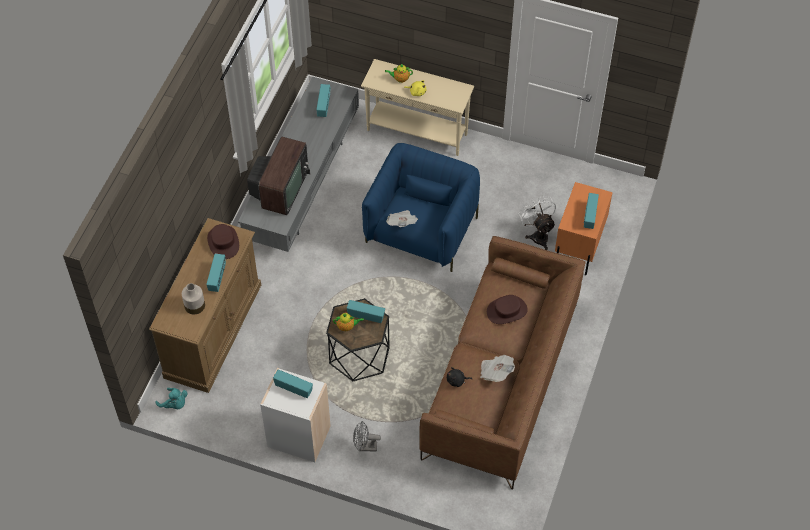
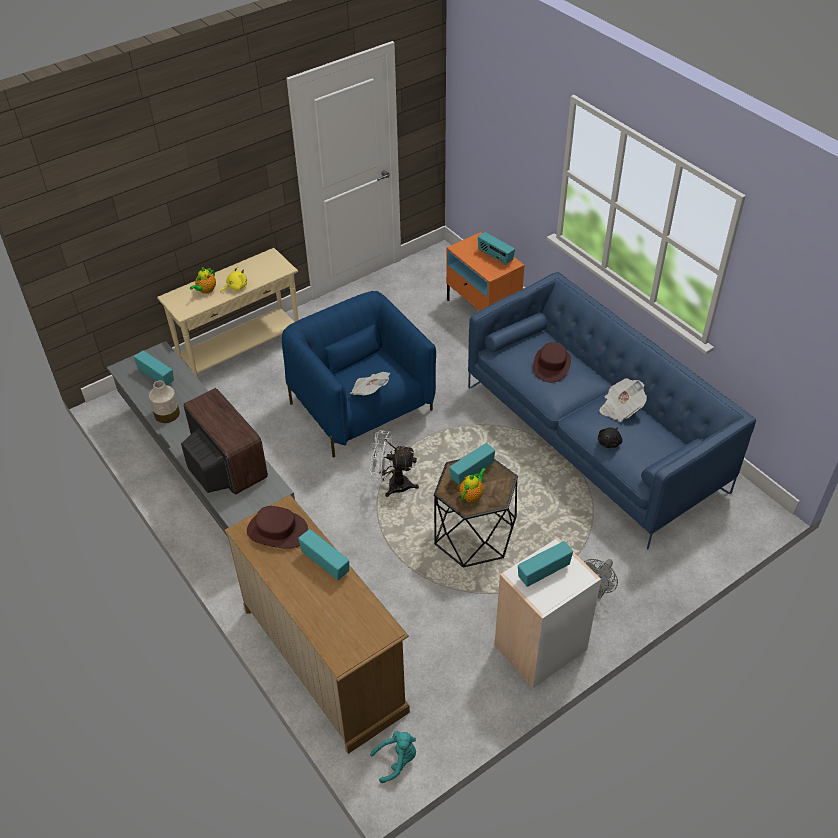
camera: 55 degrees left, 10 degrees down
(194, 305) = (345, 608): beige vase -> beige vase (166, 414)
(501, 381) = (593, 438): brown sofa -> blue sofa
(538, 235) = (445, 330): white fan -> white fan (392, 484)

